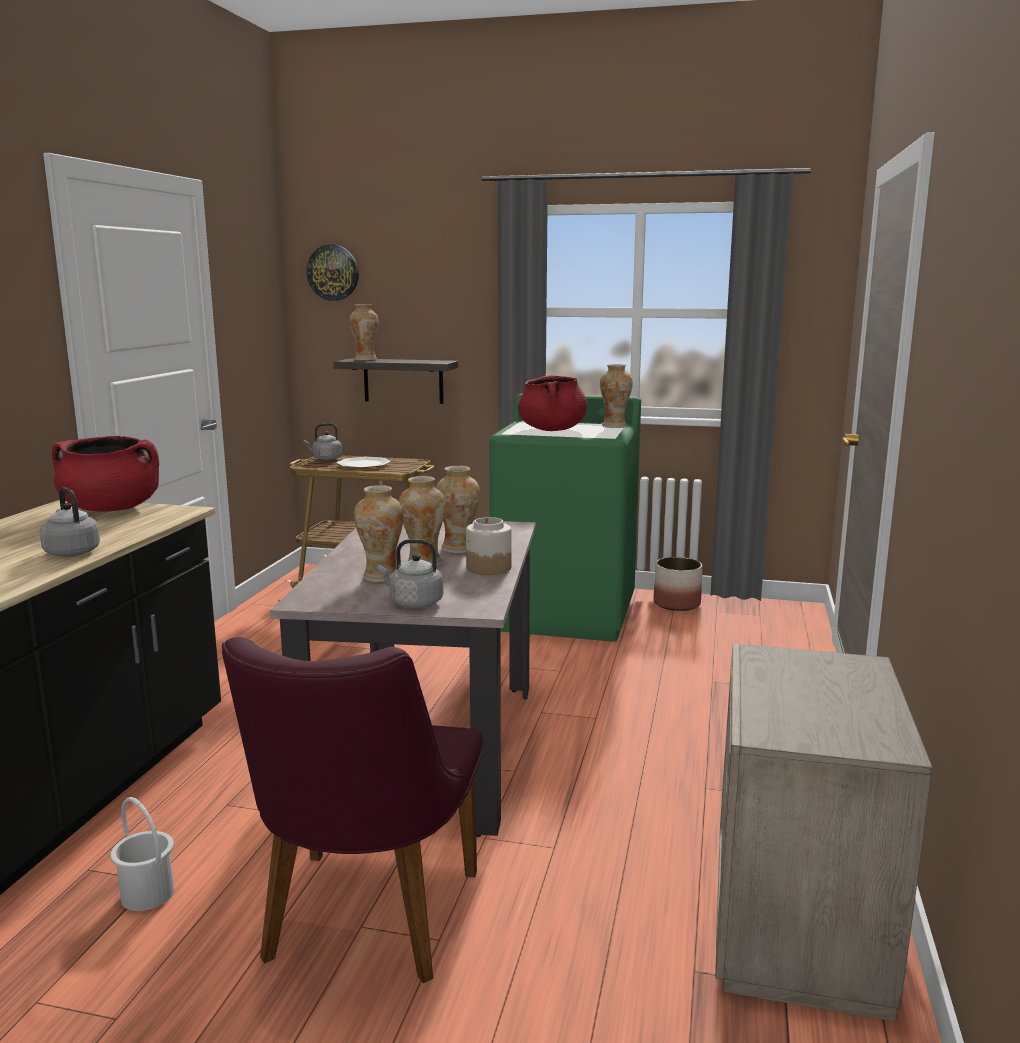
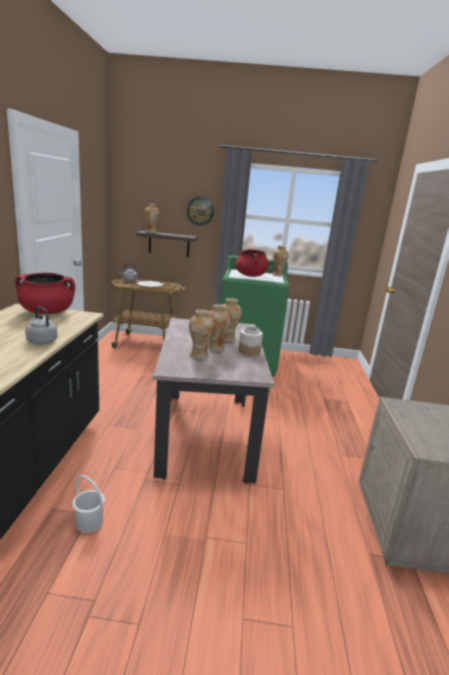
camera: 10 degrees left, 5 degrees up
(333, 272) = (136, 186): wall clock -> wall clock (200, 211)
(363, 927) = (207, 537): purple chair -> none
(413, 603) = (224, 372): grey kettle -> none
(677, 604) = (295, 357): planter -> none

